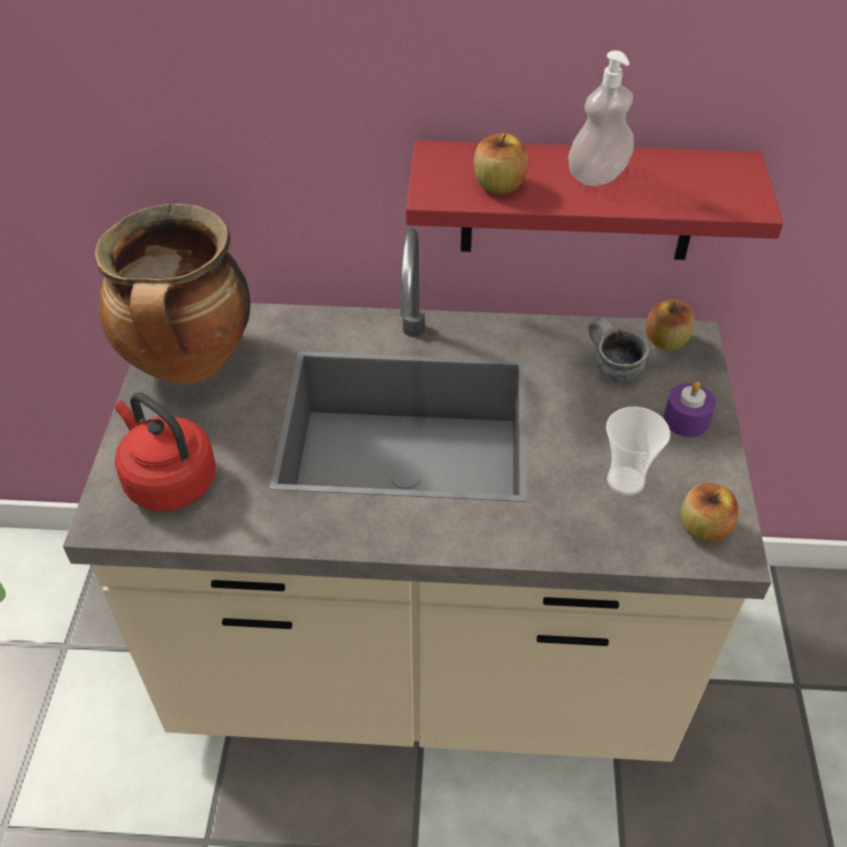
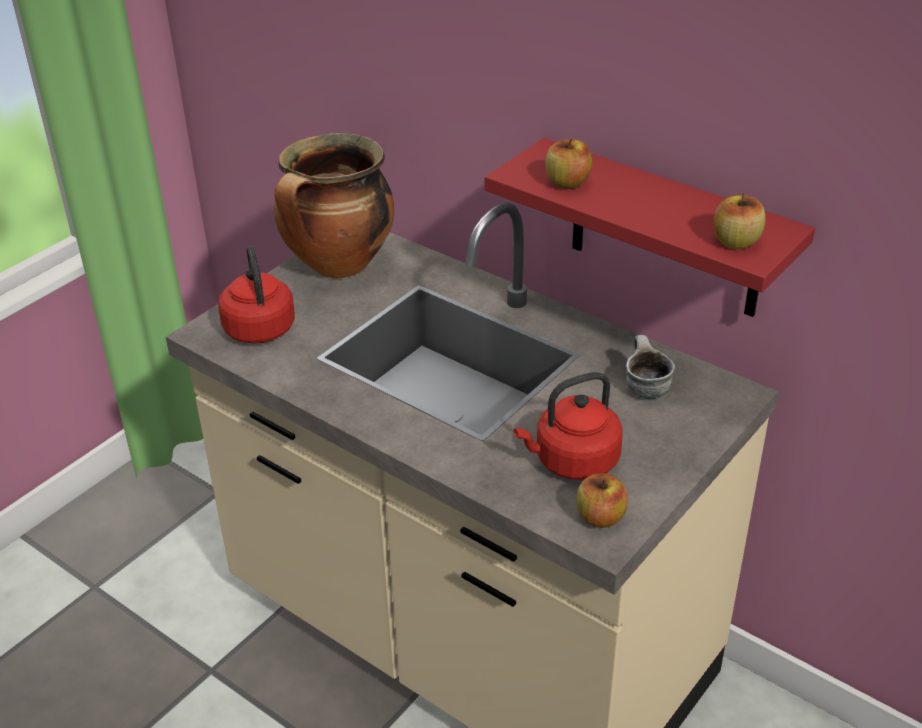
camera: 35 degrees right, 10 degrees down
(597, 176) = (651, 200): soap dispenser -> none
(625, 481) = (572, 461): cup -> red kettle
(665, 341) = (714, 387): apple -> apple (736, 242)
(686, 420) = (668, 444): purple candle -> none

